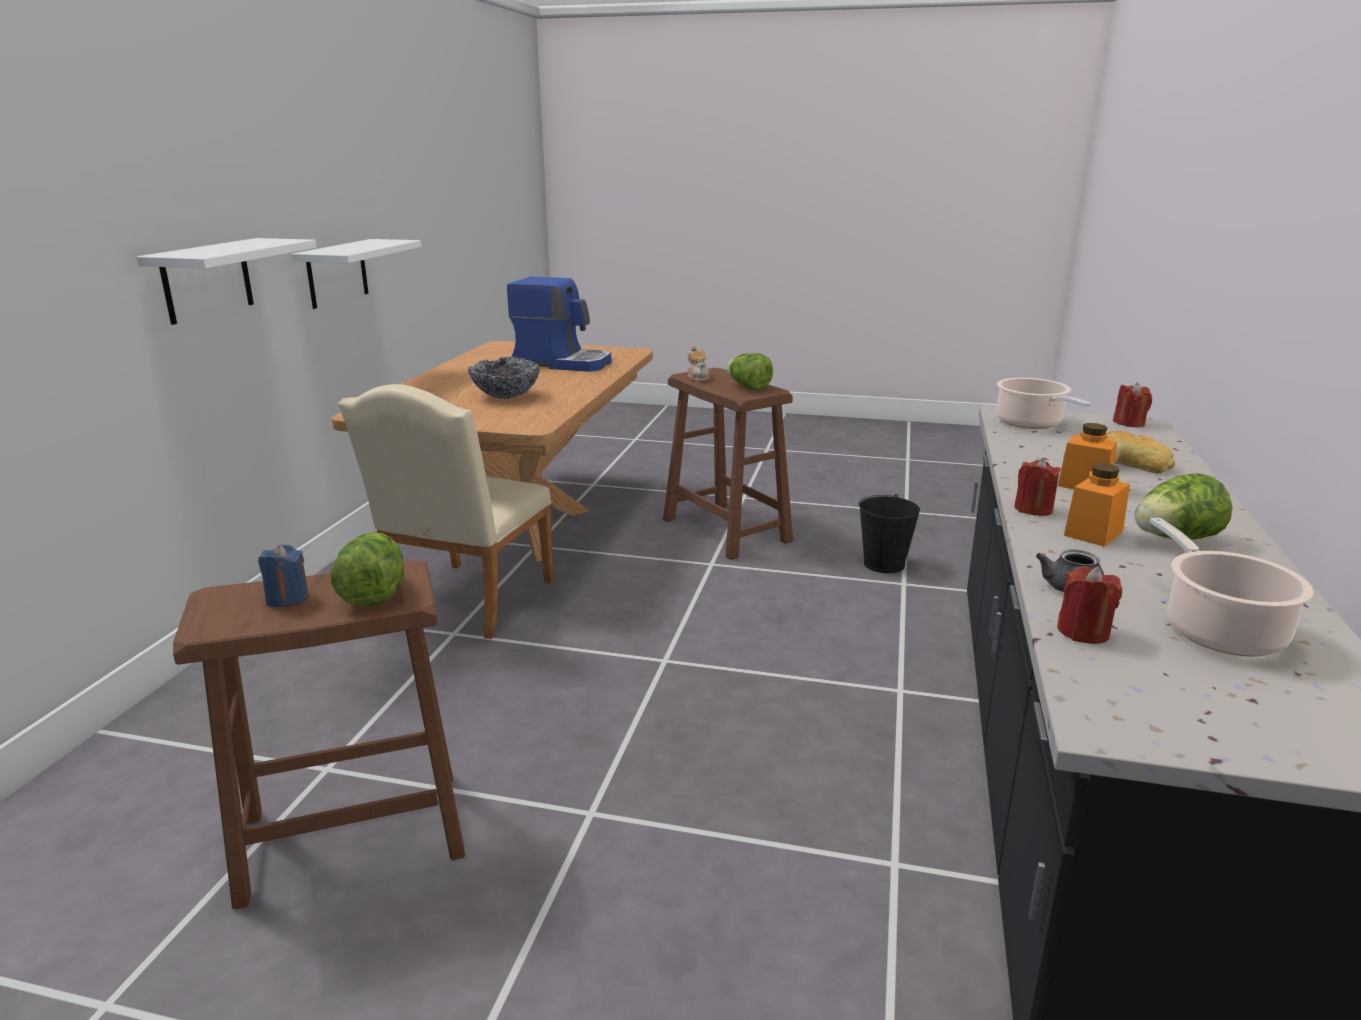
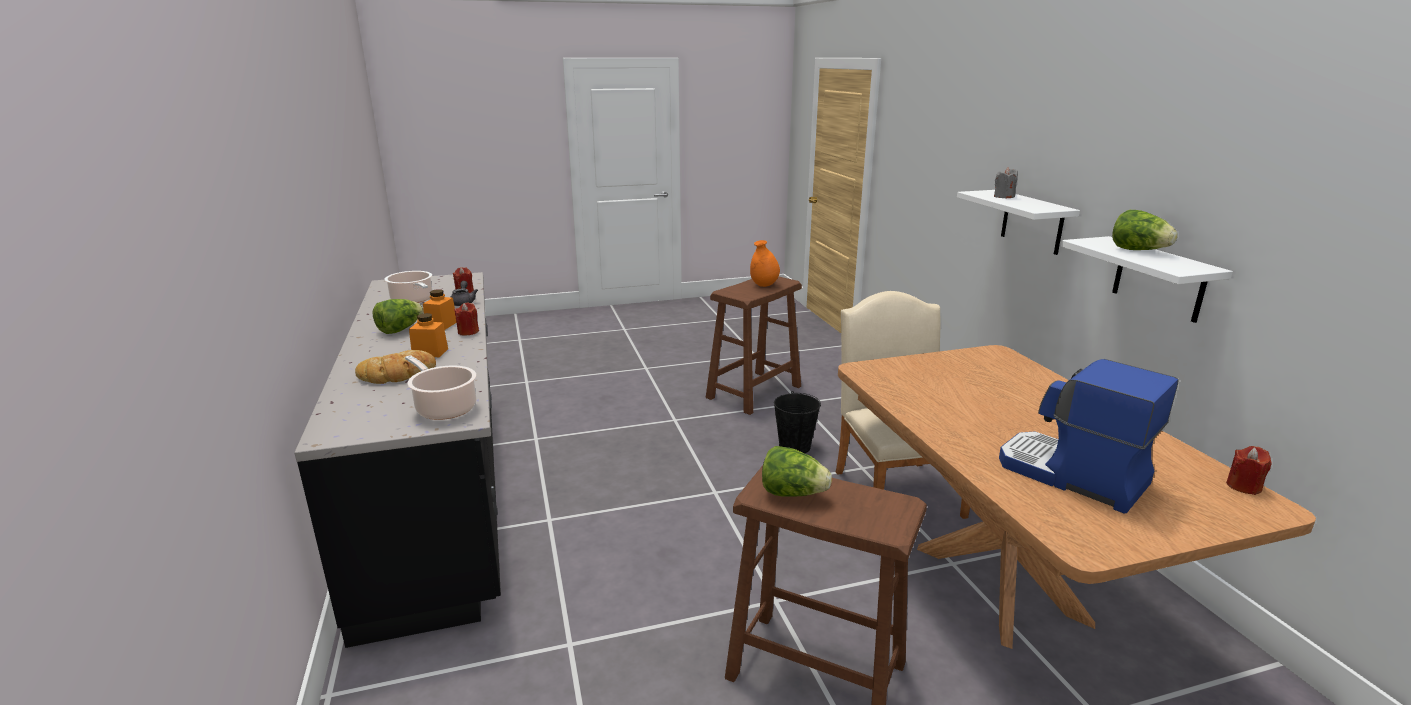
camera: 150 degrees right, 0 degrees up
(216, 249) = (1004, 197): none -> grey candle
(287, 598) = (764, 285): blue candle -> orange vase
(374, 593) = (738, 291): lettuce -> lettuce (1138, 250)
(506, 397) = (962, 396): bowl -> none
(563, 363) = (1071, 475): coffee machine -> coffee machine turned 60 degrees clockwise
(698, 377) = (881, 502): teapot -> none
(884, 564) = (599, 674): black bucket -> black bucket (794, 446)
(1129, 423) = (345, 430): red candle -> red candle (1243, 486)

